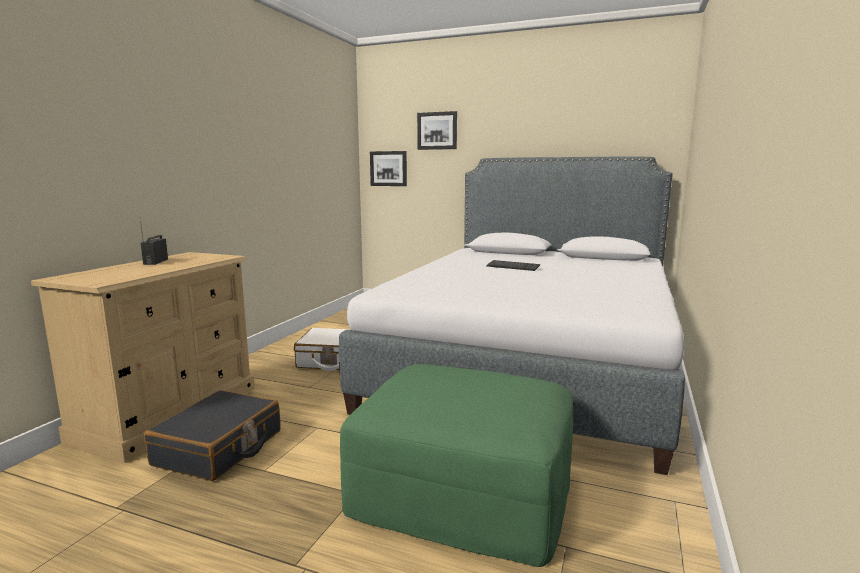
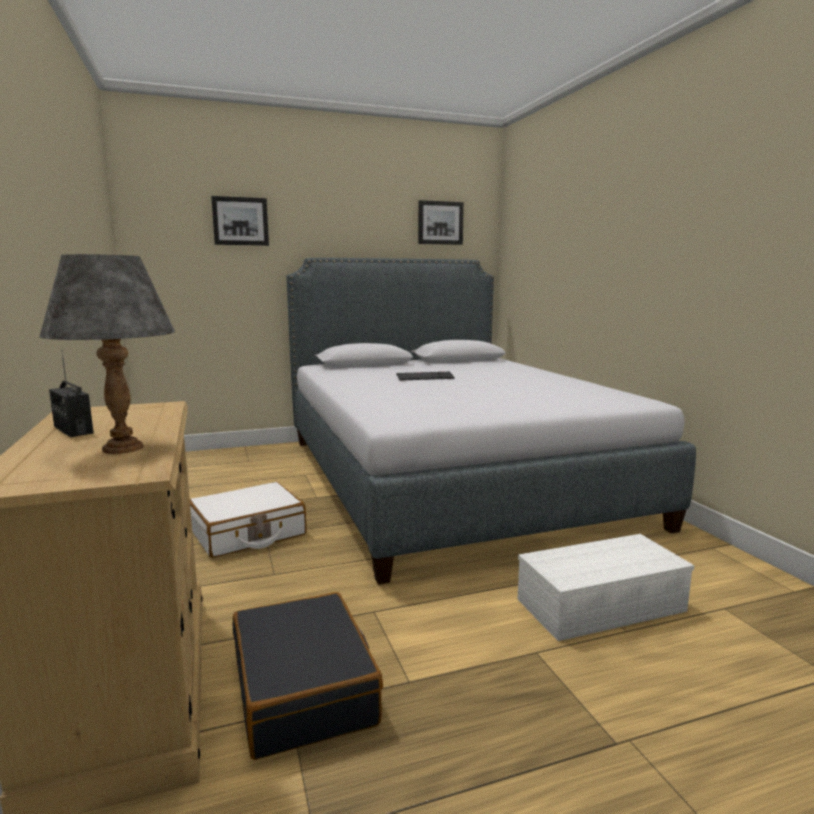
camera: 40 degrees left, 0 degrees up
(136, 272) = (122, 448): none -> grey table lamp
(388, 168) = (169, 269): picture -> picture (440, 223)
(463, 490) = (601, 604): green ottoman -> white storage box

